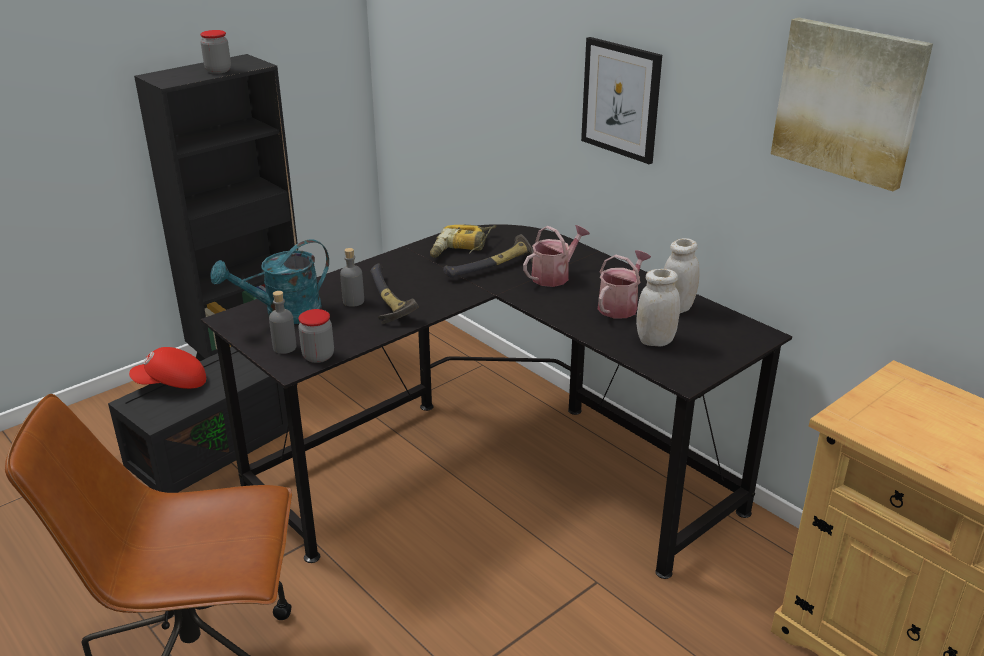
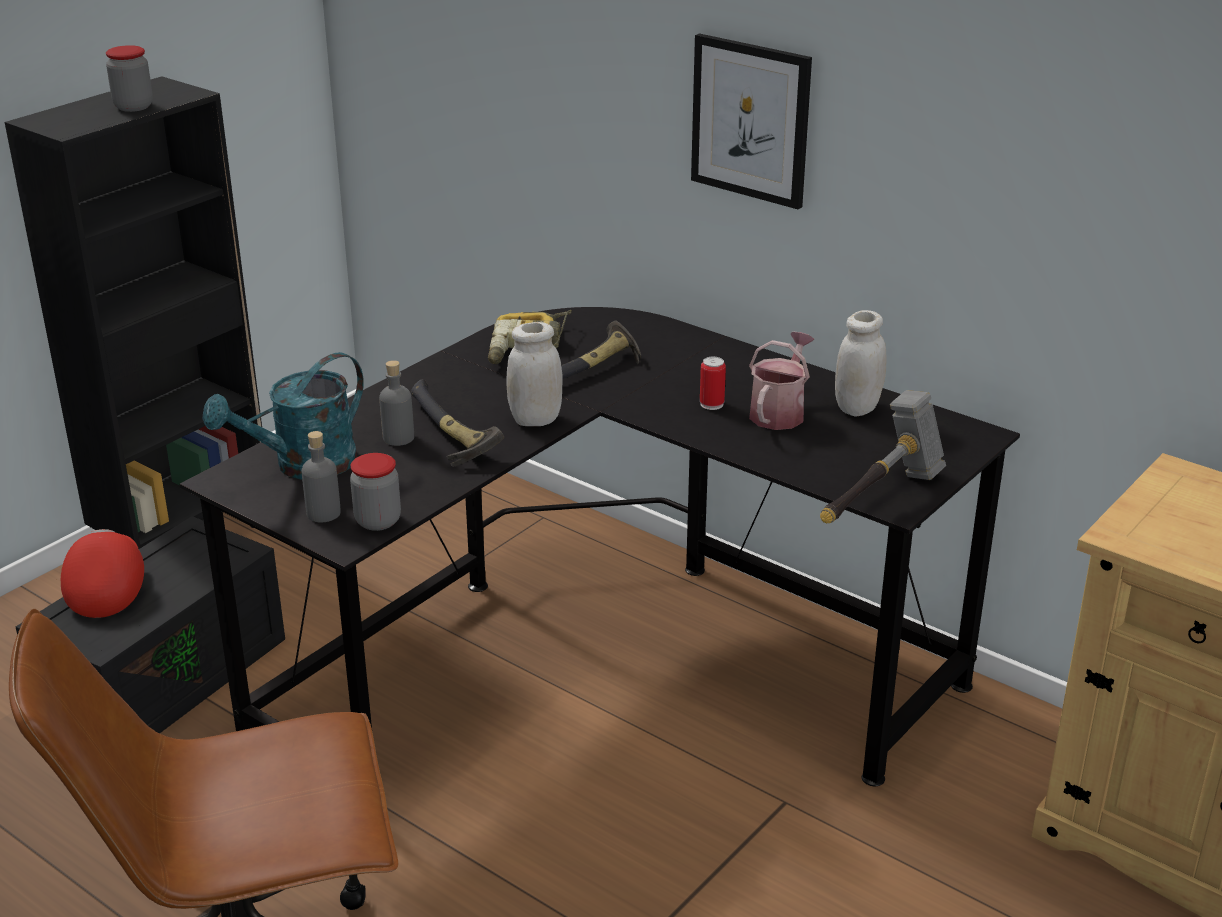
camera: 10 degrees left, 0 degrees up
(171, 384) = (106, 588): red cap -> red cap turned 105 degrees clockwise
(554, 276) = (674, 377): watering can -> none
(574, 296) = (711, 404): none -> can
(655, 341) = (841, 456): white jar -> white jar (535, 420)
(673, 374) = (879, 499): none -> hammer
(848, 101) = (1083, 115): picture -> none

